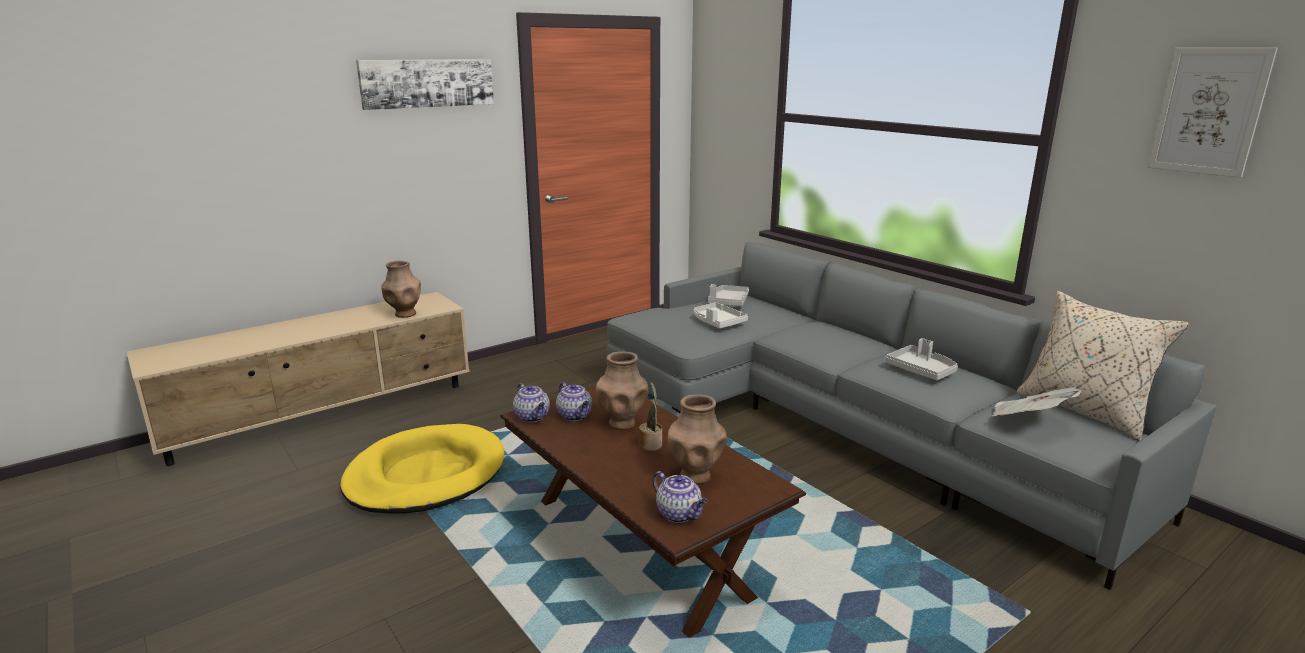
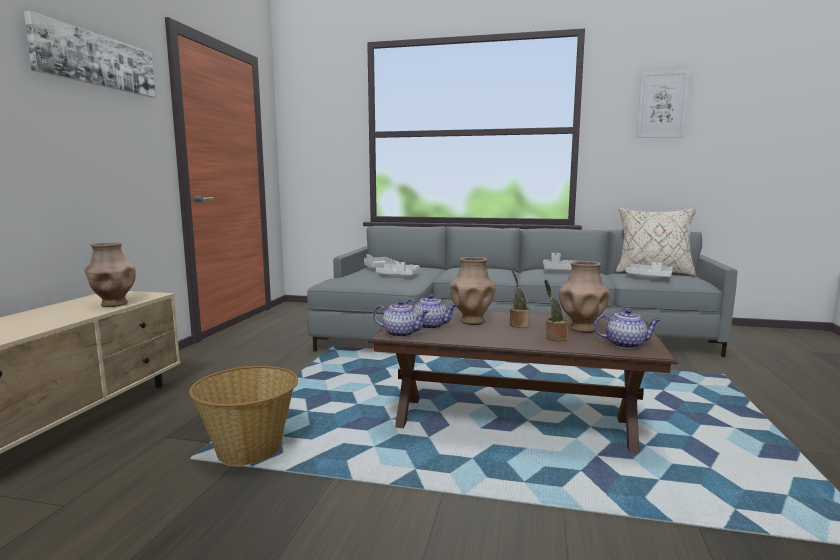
camera: 40 degrees left, 10 degrees down
(426, 475) = (249, 451): yellow dog bed -> basket
(638, 476) = (554, 338): none -> potted plant
(1028, 420) = (649, 277): newspaper -> white tray

